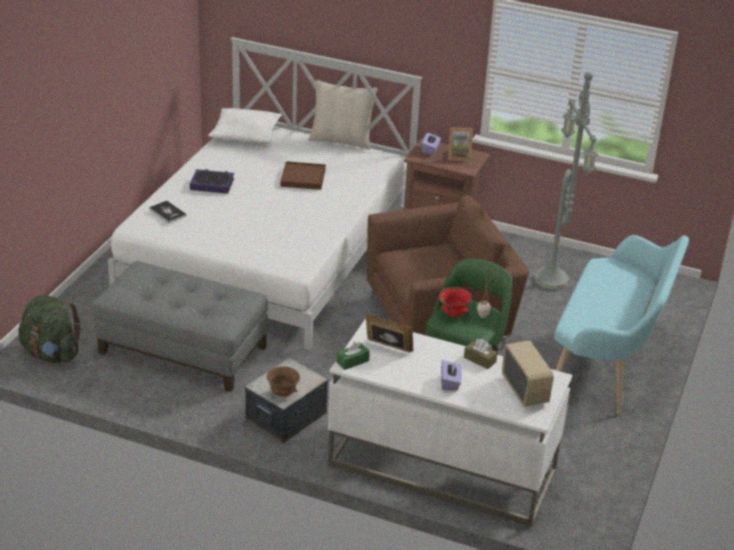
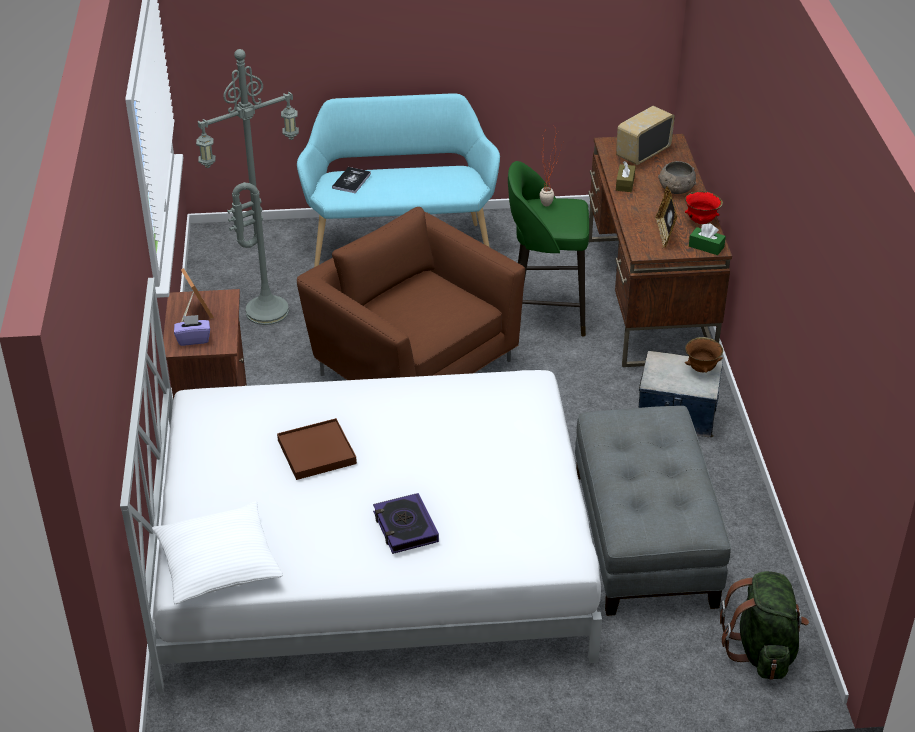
camera: 115 degrees left, 5 degrees up
(167, 212) = (517, 534): book -> book (351, 181)
(341, 140) = (174, 458): beige pillow -> none
(441, 467) = (648, 299): white desk -> brown desk
(450, 383) = (676, 189): purple tissue box -> grey bowl
(453, 314) = (560, 221): red bowl -> red bowl (700, 221)

